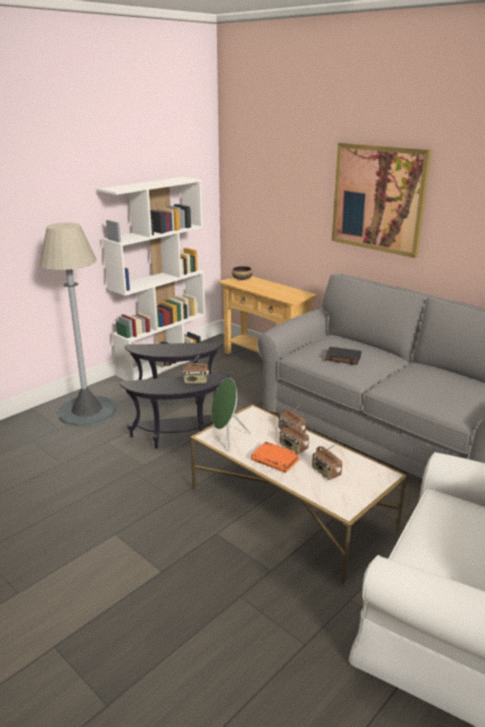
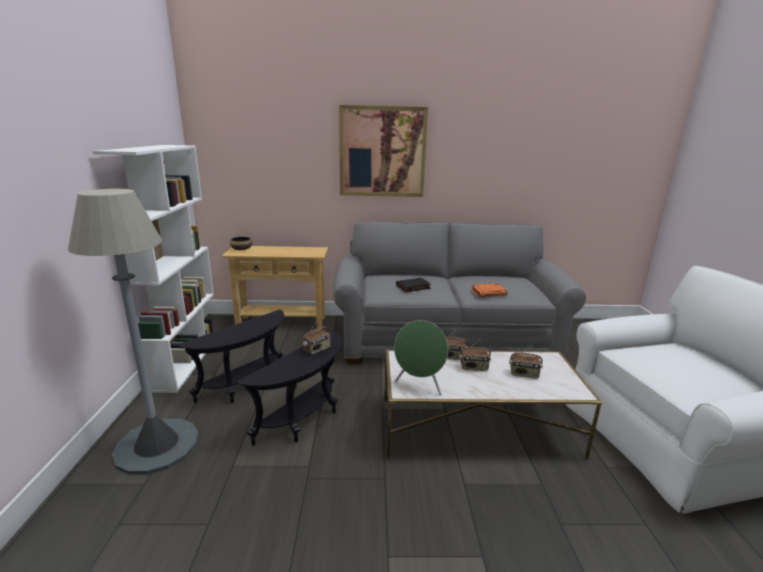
camera: 45 degrees left, 5 degrees down
(275, 460) = (481, 383): orange book -> orange book (488, 292)

